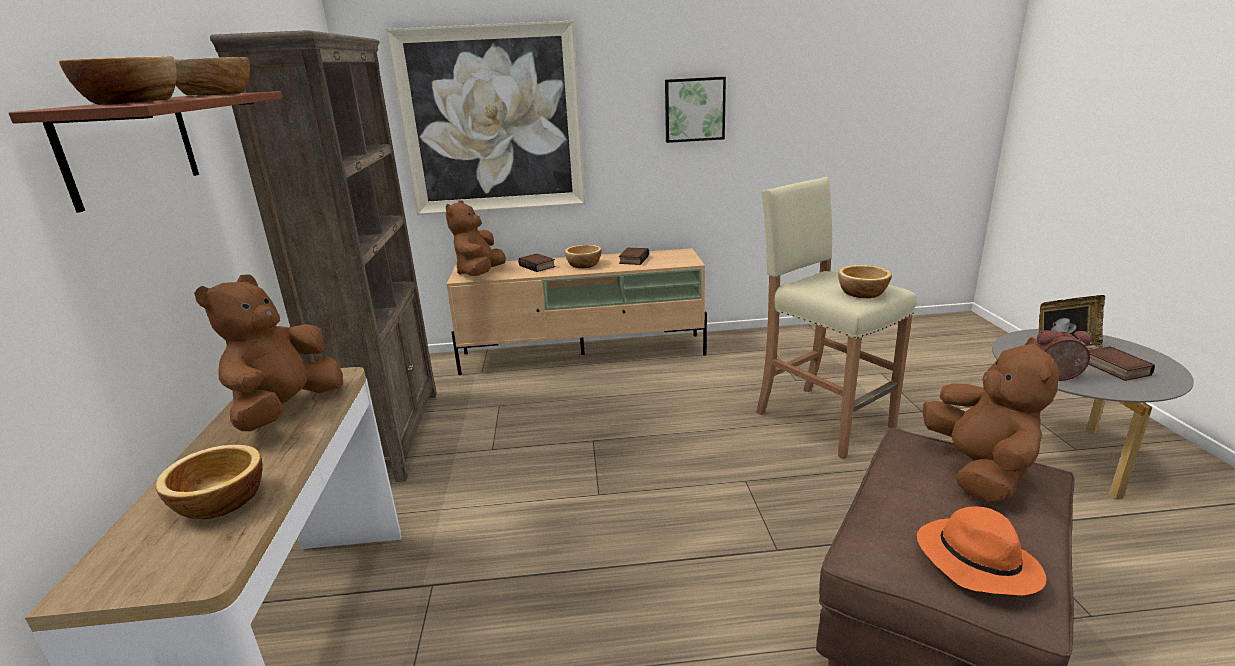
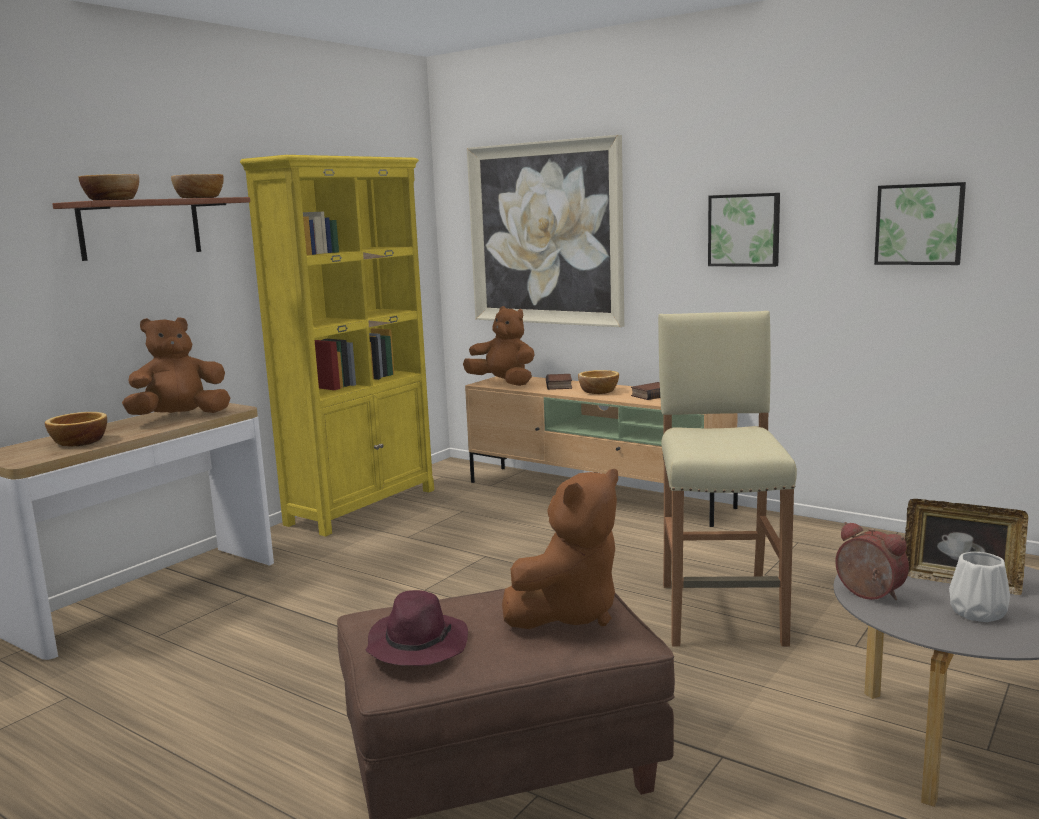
camera: 40 degrees right, 10 degrees down
(391, 434) = (363, 506): brown bookcase -> yellow bookcase
(480, 274) = (503, 383): brown plush toy -> brown plush toy turned 75 degrees clockwise
(827, 100) = (919, 224): none -> picture
(863, 293) = (724, 447): bowl -> none
(975, 561) = (416, 645): orange hat -> purple hat
(1113, 368) = (976, 612): book -> white vase

